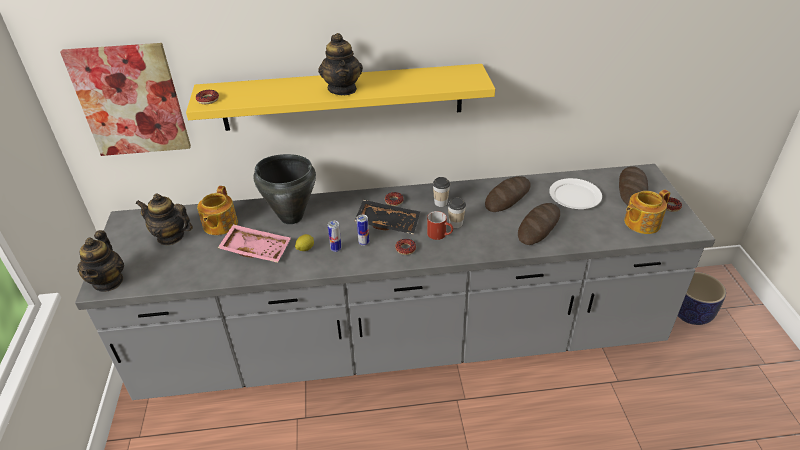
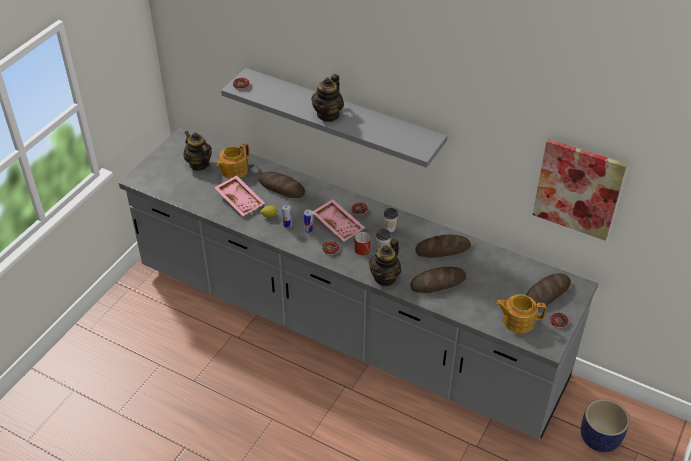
camera: 35 degrees right, 5 degrees up
(108, 281) = (144, 178): teapot -> teapot (385, 277)
(130, 100) = (205, 61): picture -> picture (578, 189)
(291, 217) = (281, 187): black cooking pot -> bread
(343, 97) = (342, 117): yellow shelf -> grey shelf
(388, 222) = (339, 224): black tray -> pink tray
(574, 196) = (494, 274): white plate -> none

